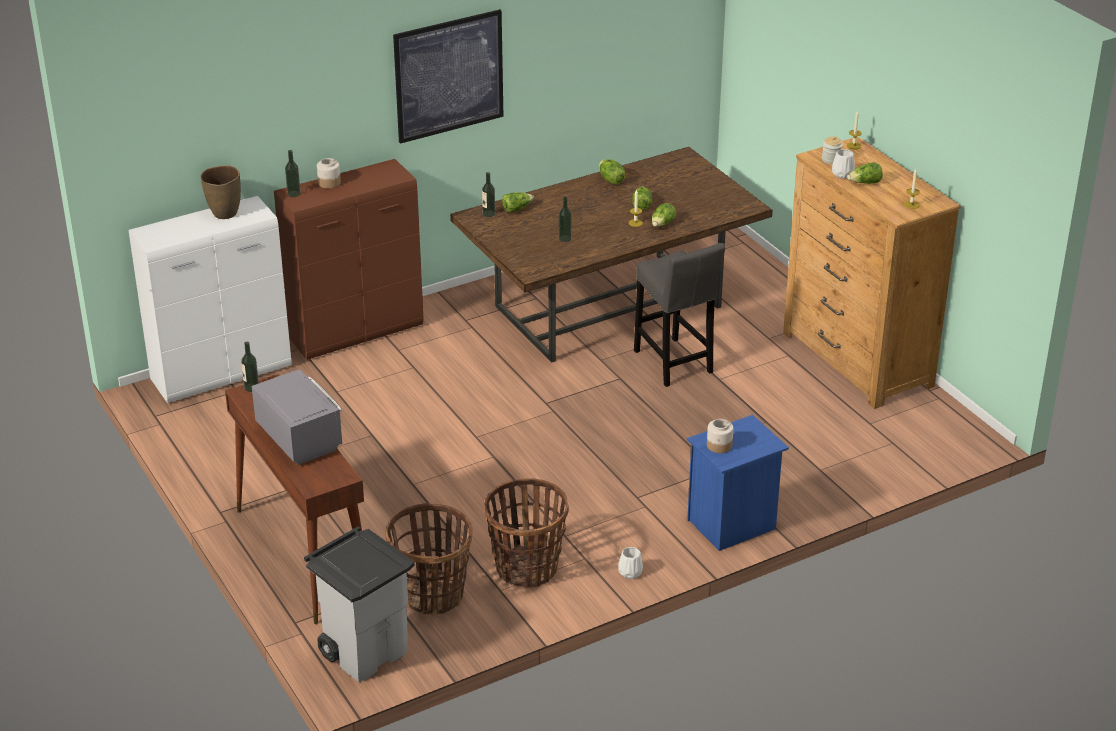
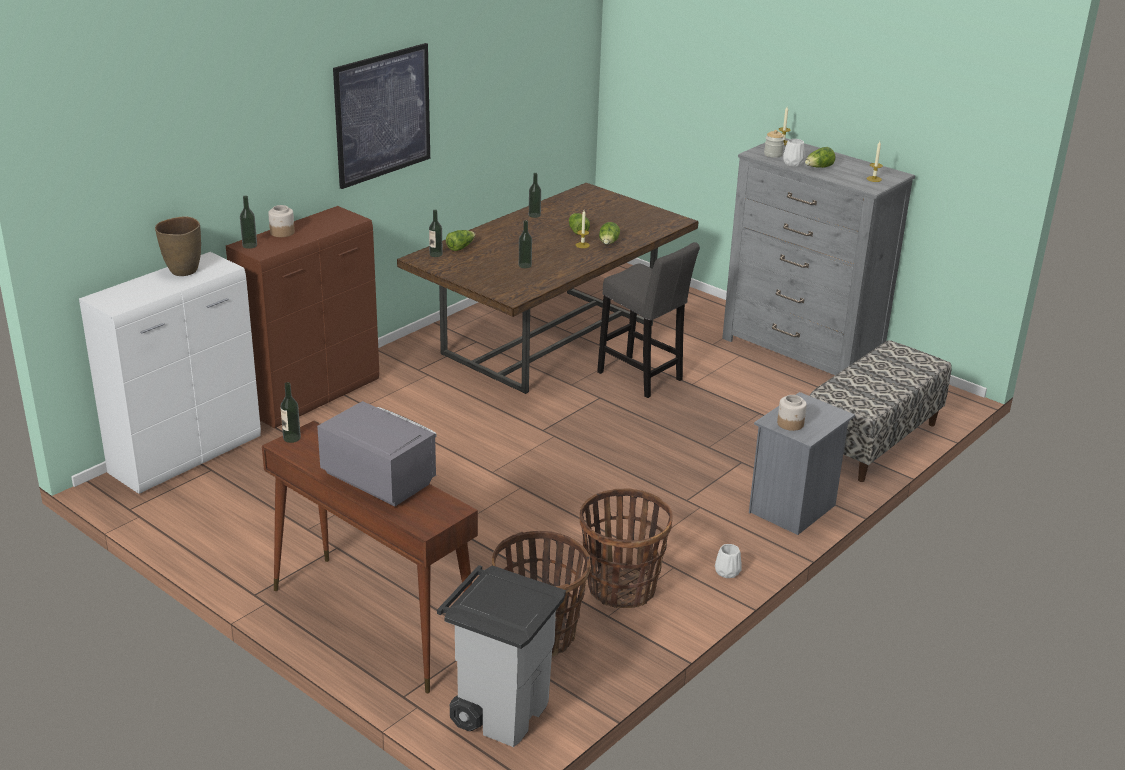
camera: 20 degrees left, 5 degrees down
(611, 180) = (534, 215): lettuce -> bottle
(733, 525) = (794, 509): blue nightstand -> grey nightstand
(857, 360) = (801, 350): brown dresser -> grey dresser
(859, 471) = (872, 441): none -> bench

